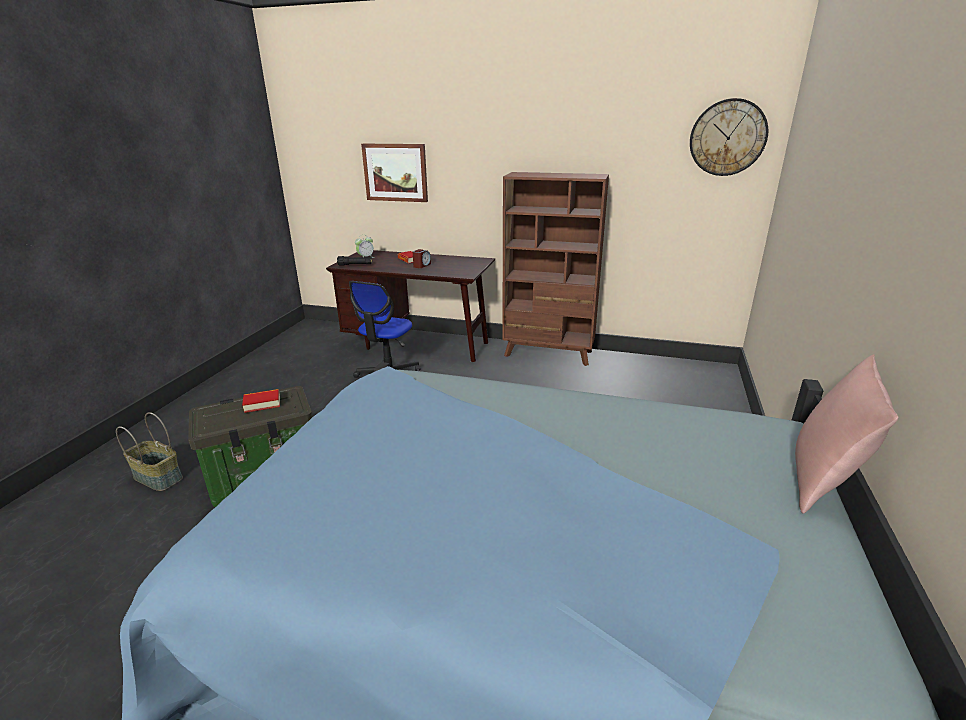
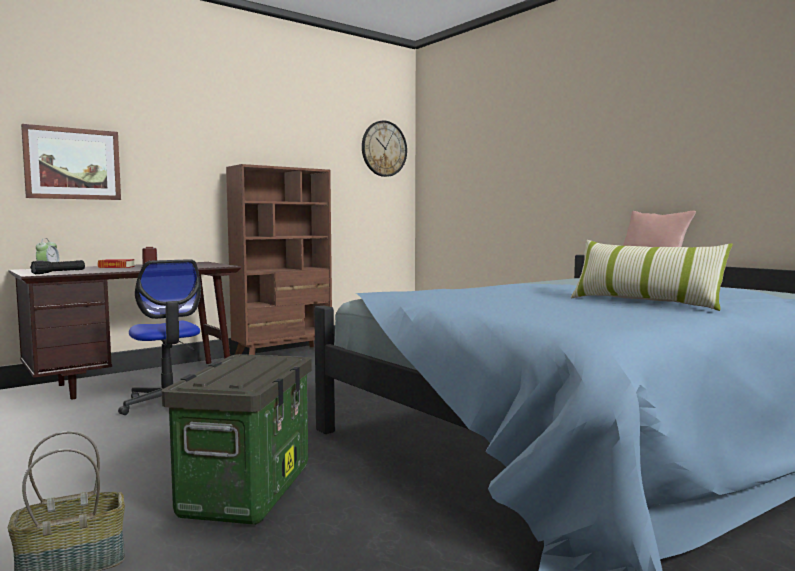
camera: 55 degrees left, 20 degrees down
(262, 404) = (247, 364): book -> none
(442, 536) = (645, 302): none -> pillow

